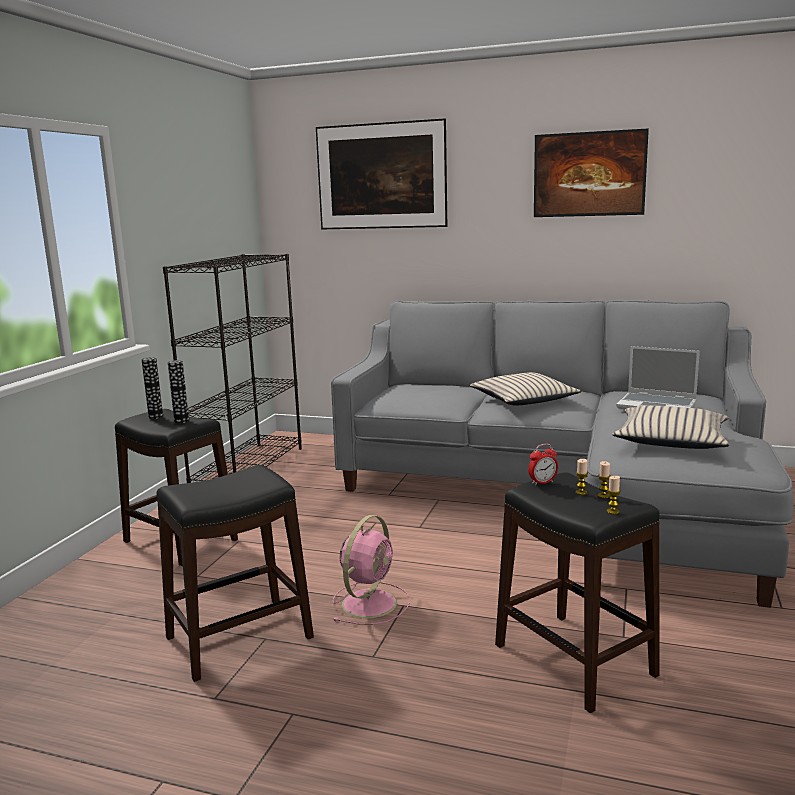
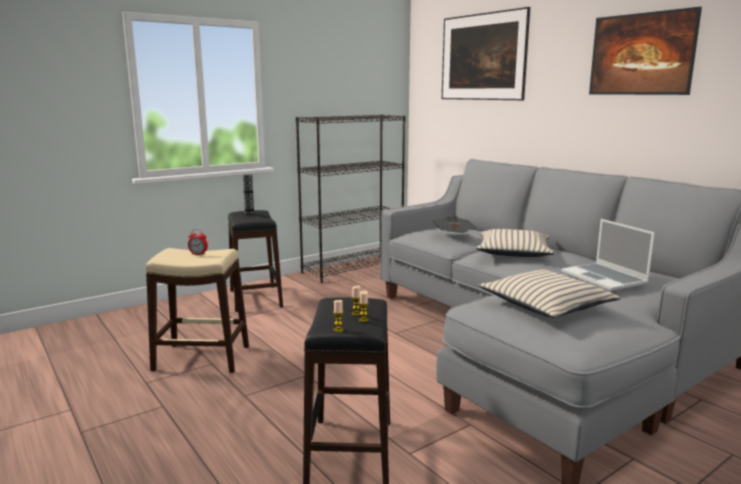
camera: 35 degrees right, 0 degrees up
(181, 421) = (254, 218): vase -> none
(238, 637) = (201, 358): black stool -> beige stool
(370, 602) = (292, 366): pink fan -> none
(435, 396) = (454, 237): none -> newspaper
(542, 482) = (345, 300): alarm clock -> alarm clock (198, 254)

